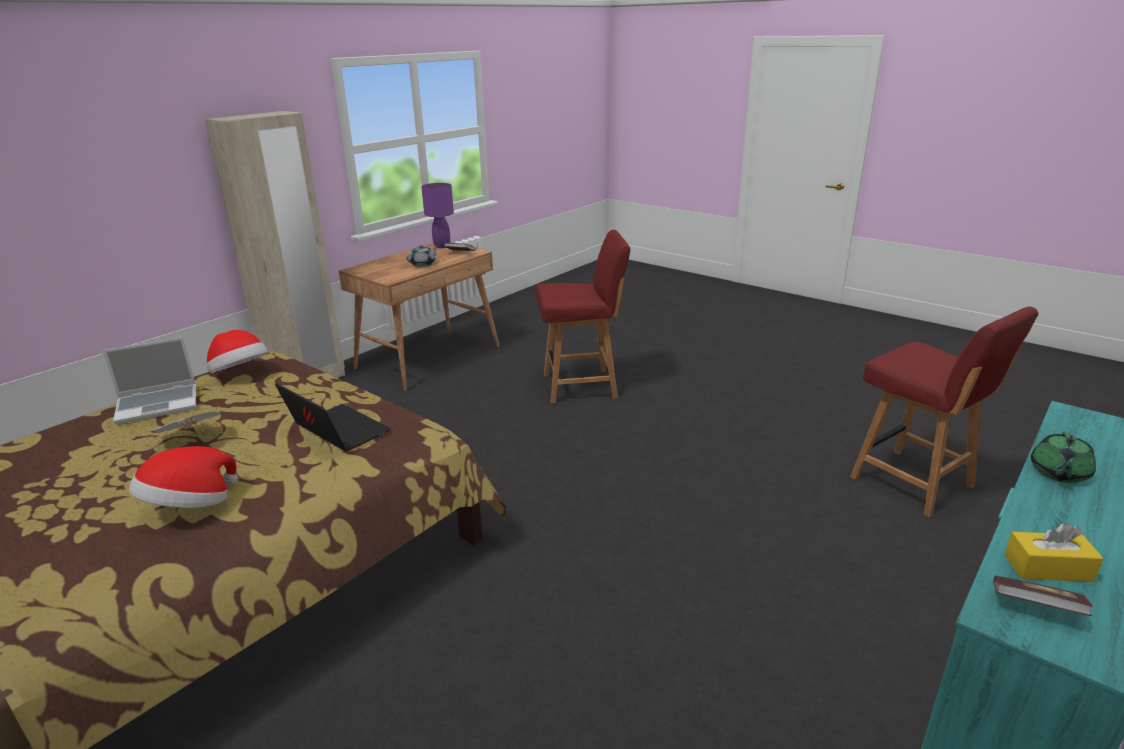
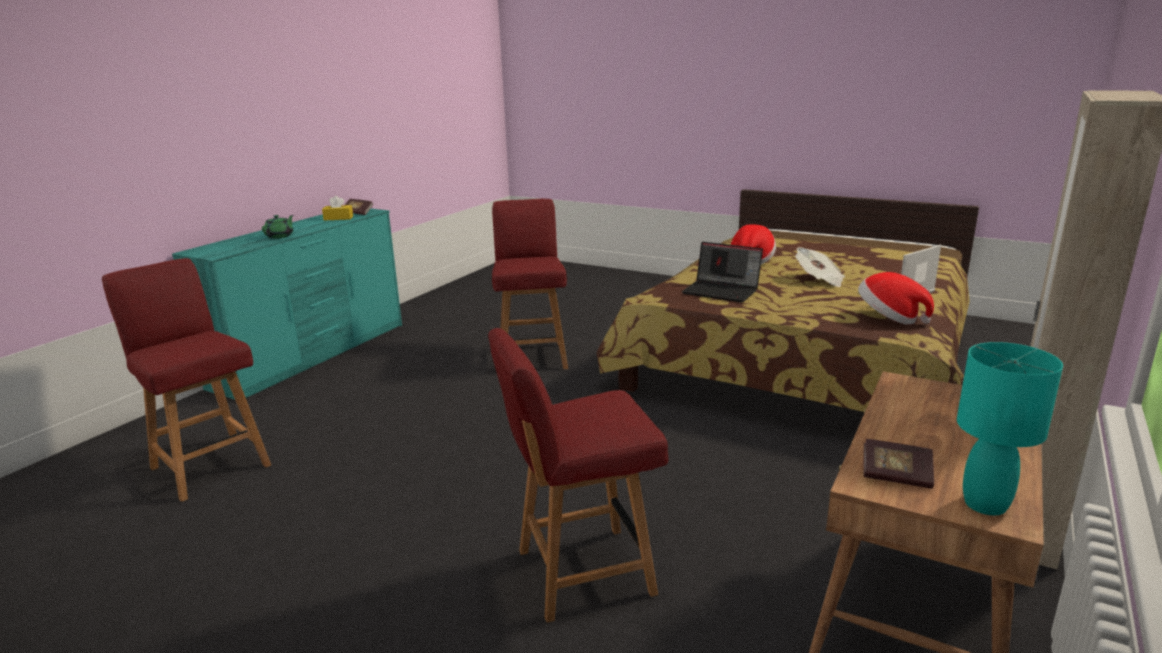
camera: 170 degrees right, 5 degrees down
(423, 264) = (912, 427): grey teapot -> none
(442, 246) = (984, 504): purple table lamp -> turquoise table lamp
(581, 636) = (532, 357): none -> red chair

